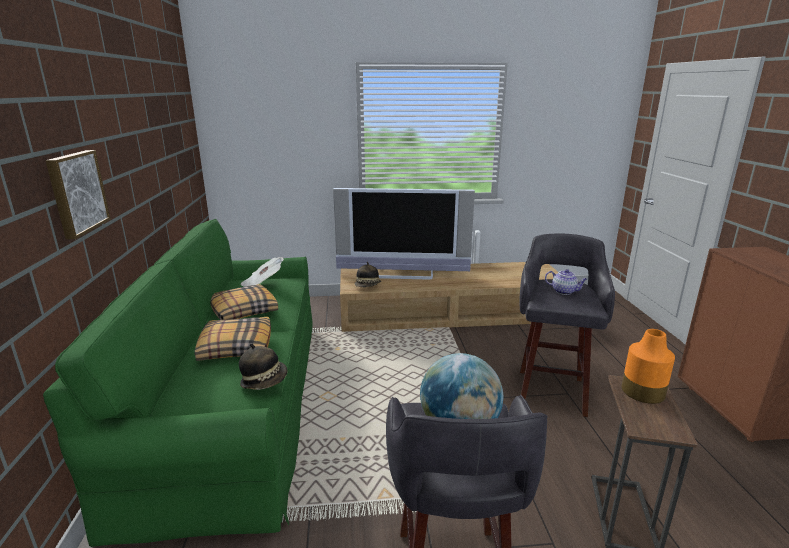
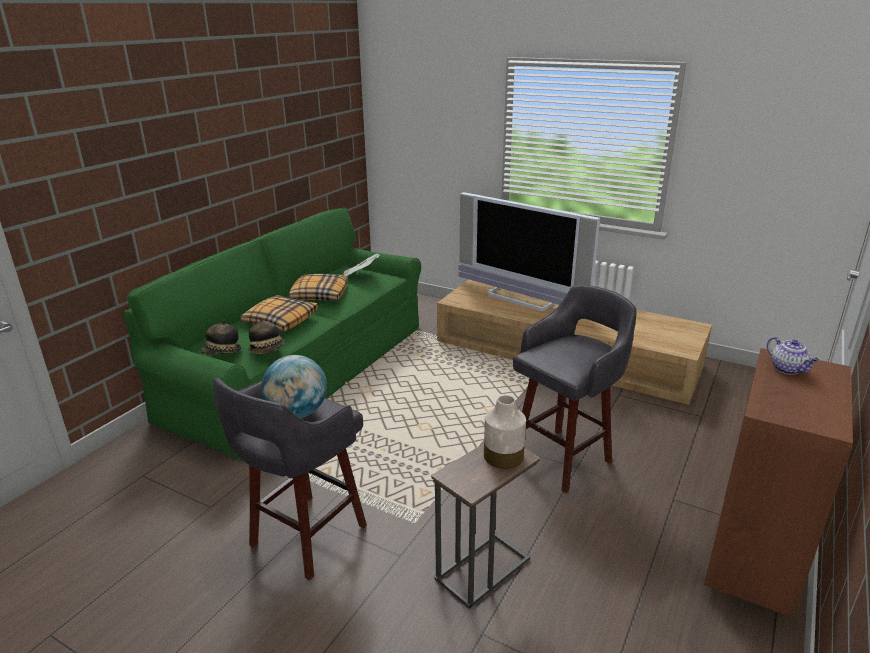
camera: 35 degrees right, 5 degrees up
(76, 192) = (183, 181): picture -> none
(368, 286) = (470, 302): hat -> hat (222, 353)
(564, 291) = (570, 351): teapot -> teapot (788, 369)
(643, 391) = (504, 456): orange vase -> beige vase

